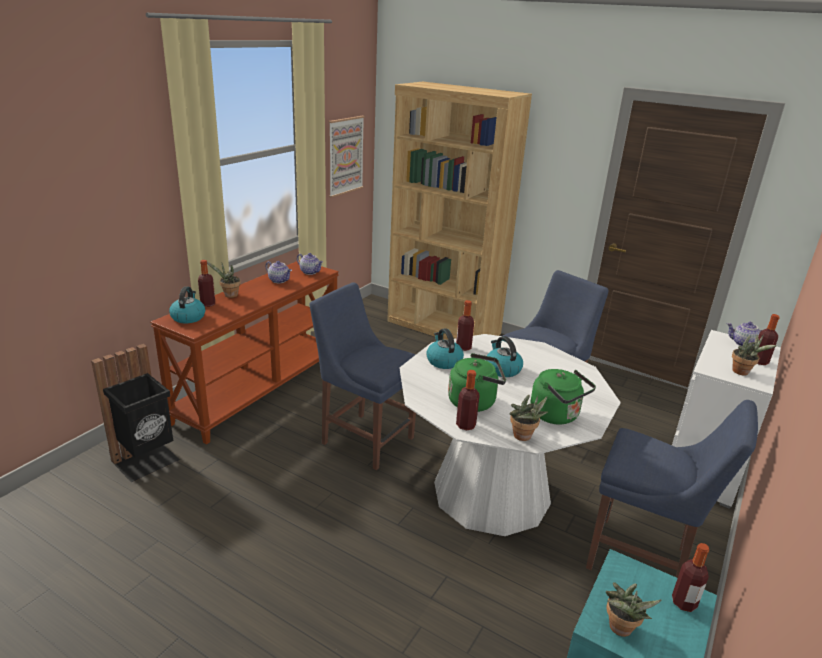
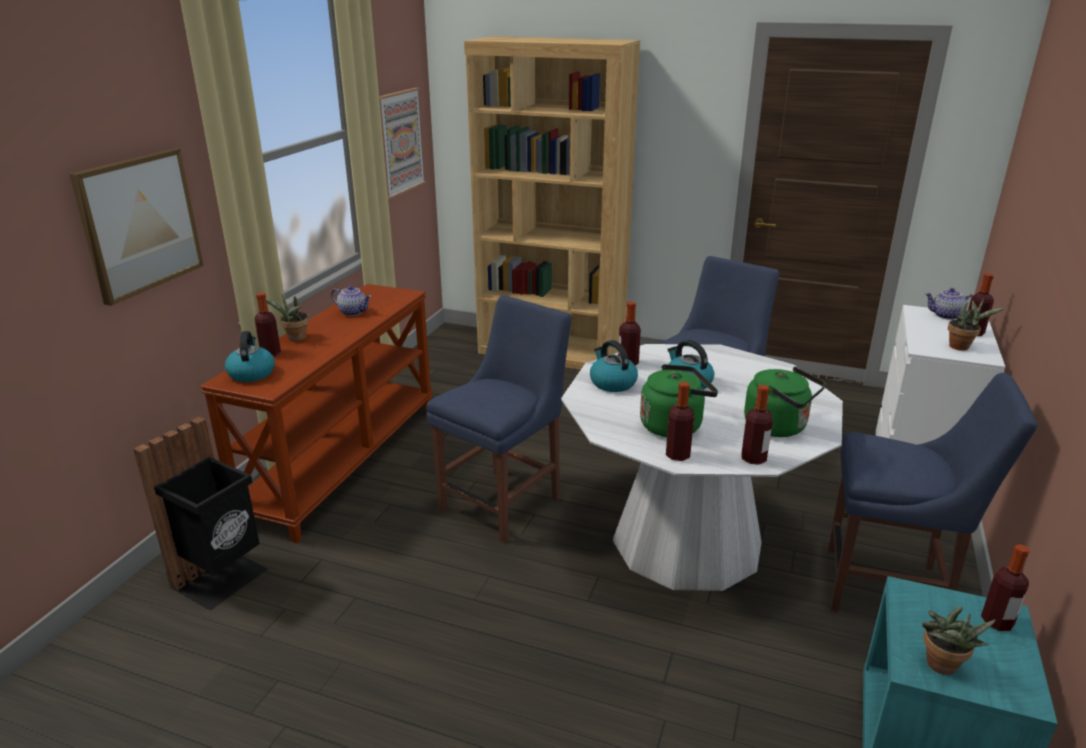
camera: 10 degrees left, 0 degrees up
(119, 202) = (139, 224): none -> picture
(310, 272) = (389, 297): teapot -> none
(364, 438) = (505, 501): blue chair -> blue chair turned 105 degrees clockwise
(523, 437) = (753, 458): potted plant -> bottle

